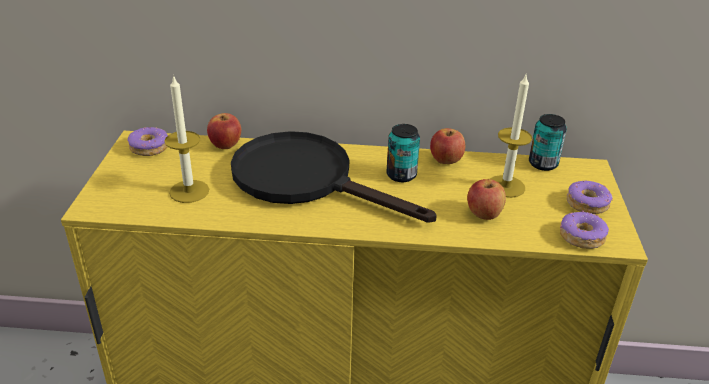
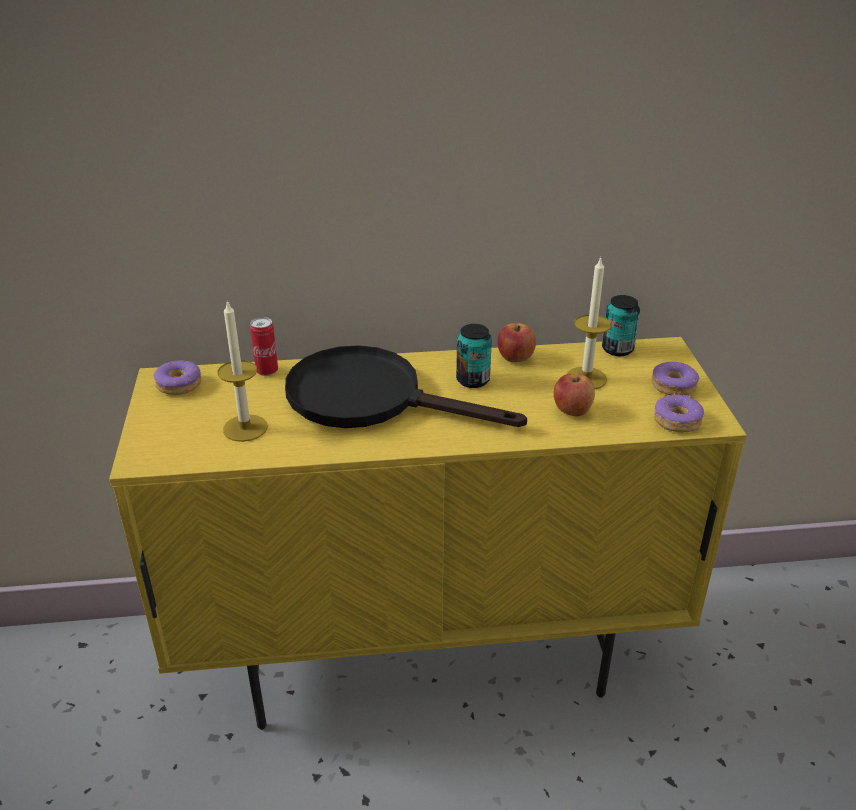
camera: 10 degrees left, 0 degrees up
(226, 145) = (267, 371): apple -> can

